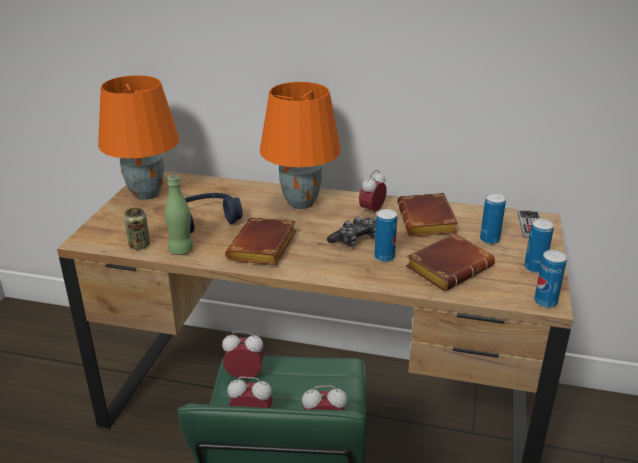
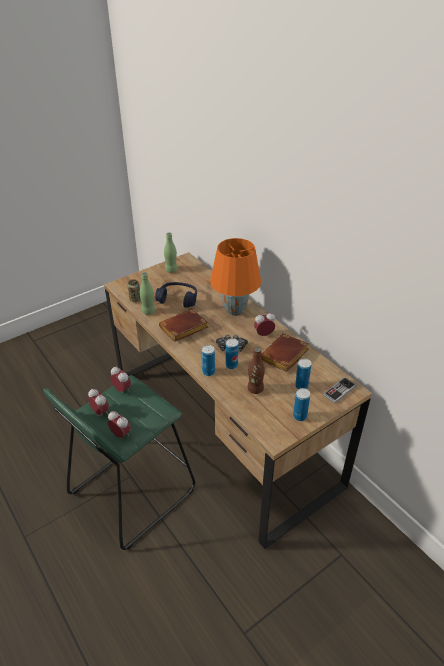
camera: 40 degrees right, 10 degrees up
(146, 194) = (171, 270): orange table lamp -> green bottle
(449, 267) = (255, 389): brown book -> brown bottle
(545, 302) = (274, 438): can -> can (208, 372)

